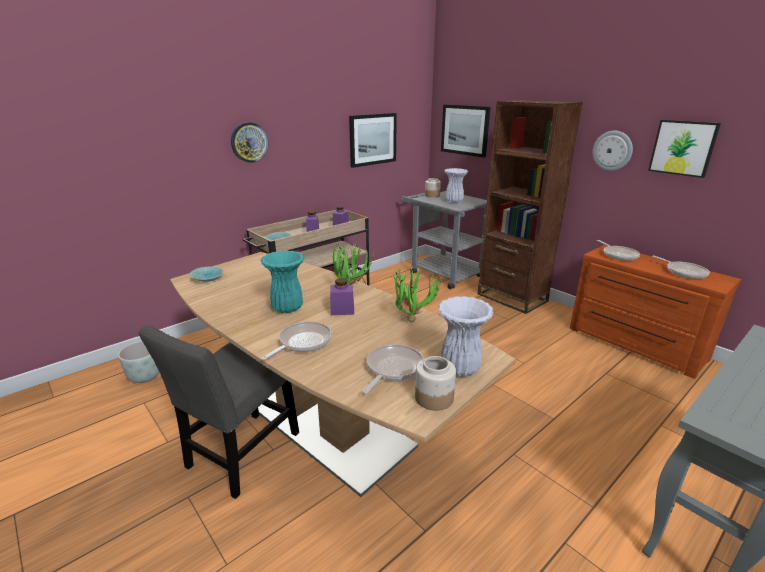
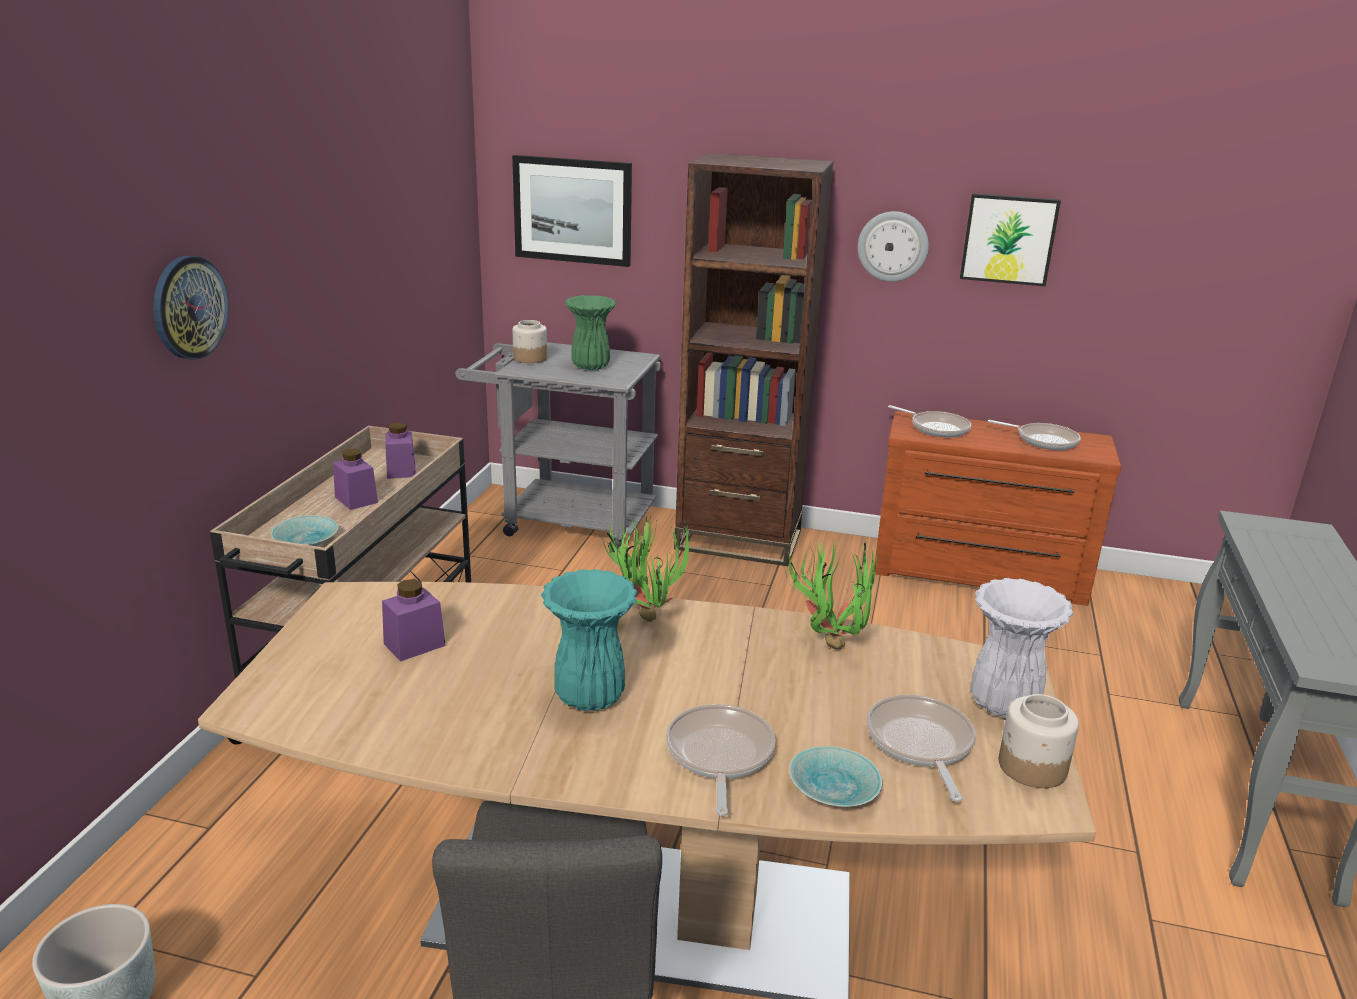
camera: 35 degrees left, 0 degrees up
(209, 278) = (305, 687): turquoise bowl -> turquoise bowl (832, 789)
(342, 310) = (695, 665): purple jar -> purple jar (414, 644)
(372, 139) = (397, 250): picture -> none
(453, 201) = (589, 366): white vase -> green vase

